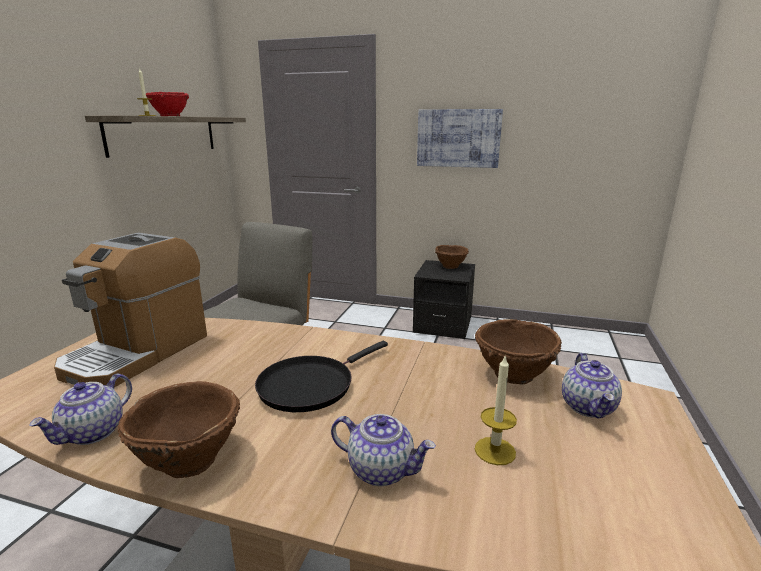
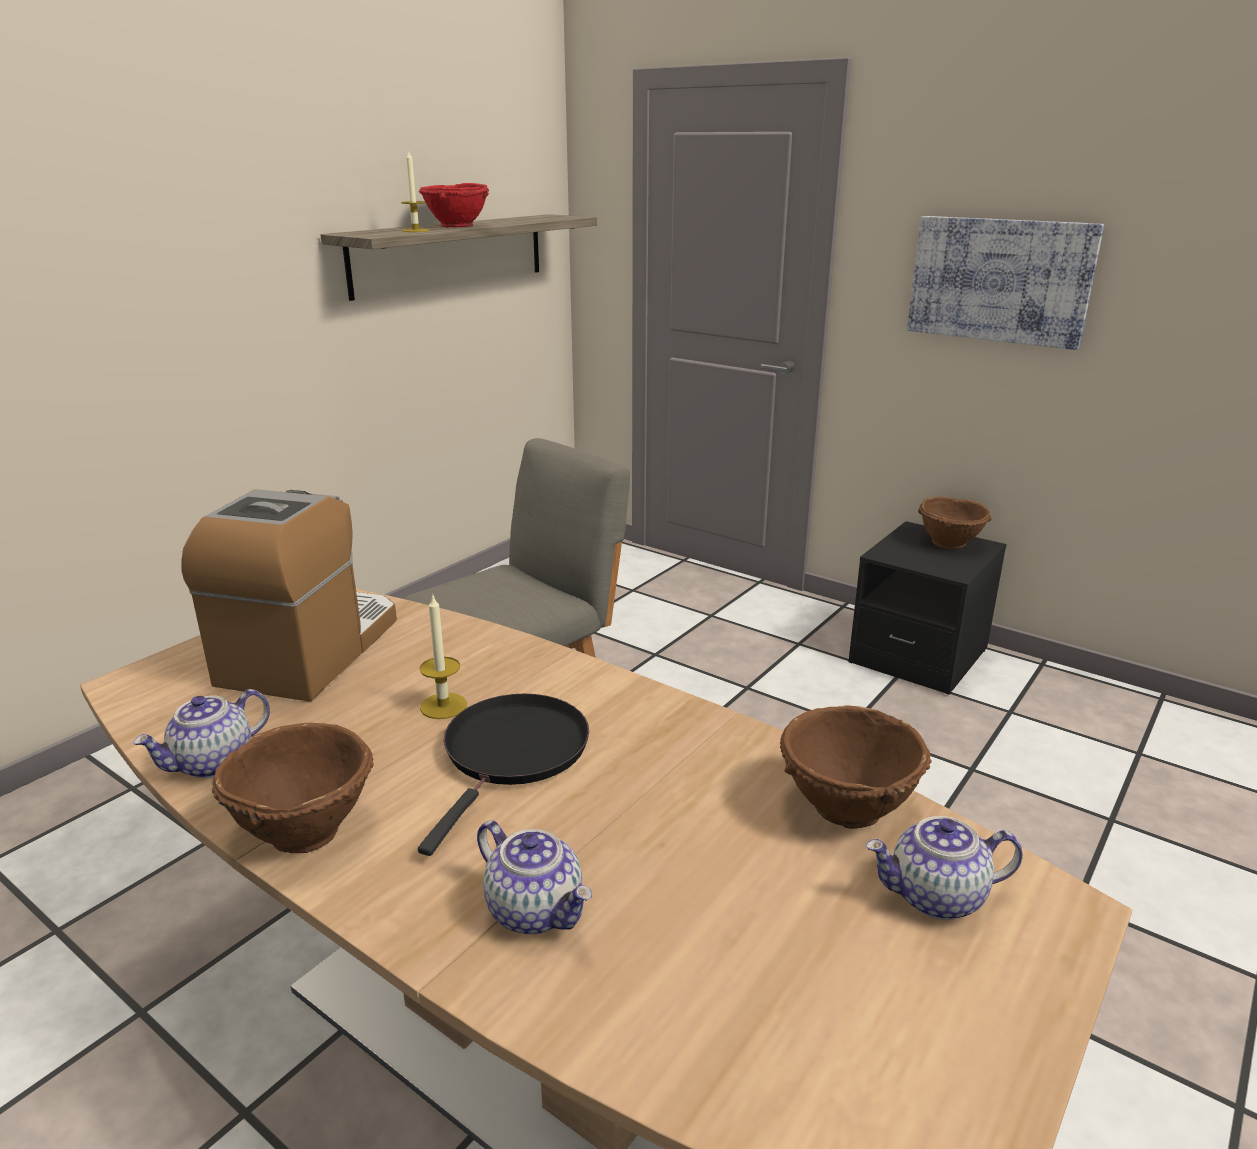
camera: 20 degrees right, 5 degrees up
(138, 353) = (310, 651): coffee machine -> coffee machine turned 150 degrees clockwise
(310, 385) = (513, 754): black frying pan -> black frying pan turned 135 degrees clockwise
(495, 451) = (719, 927): candle -> candle (443, 706)
(588, 407) = (936, 897): teapot -> teapot turned 60 degrees clockwise

